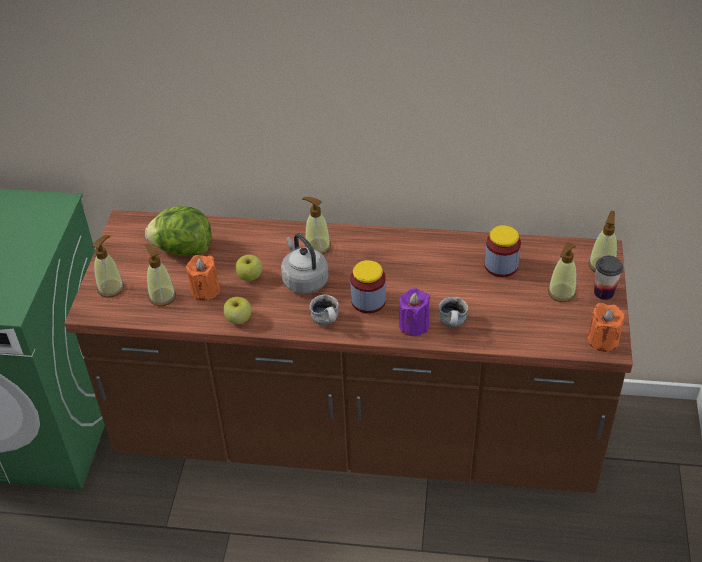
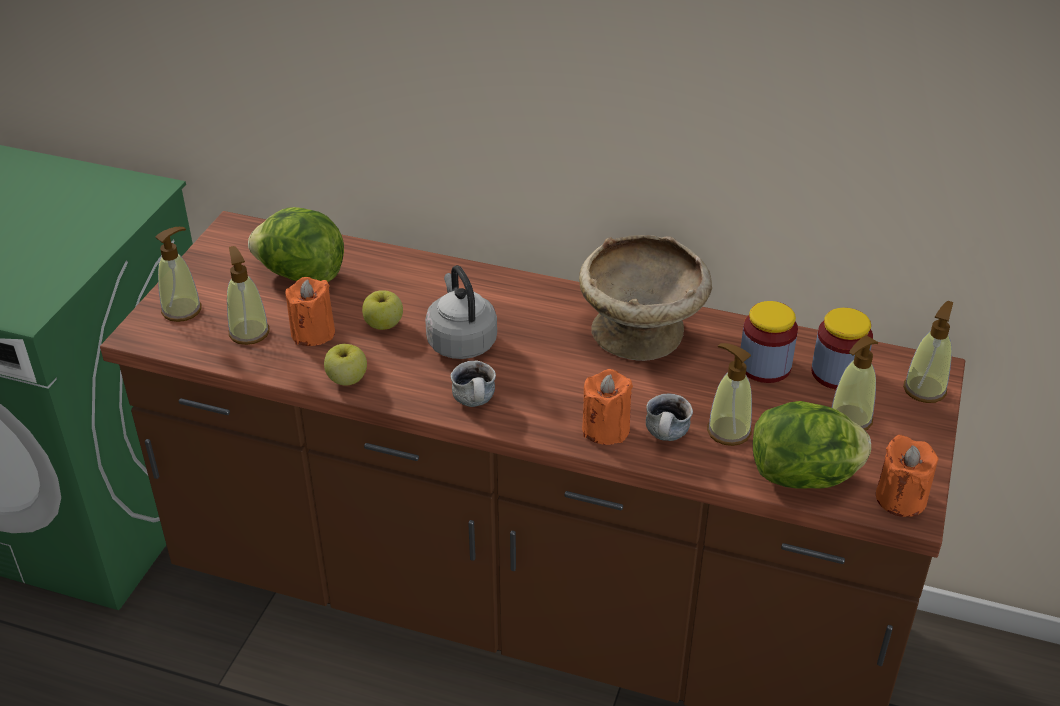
camera: 10 degrees right, 5 degrees down
(317, 247) = (495, 300): soap dispenser -> soap dispenser (728, 431)
(368, 301) = (547, 384): jar -> jar (837, 373)
(414, 325) = (606, 429): purple candle -> orange candle
(418, 254) = (641, 332): none -> beige bowl
(543, 336) = (804, 477): none -> lettuce
(603, 292) = (918, 429): cup -> none

